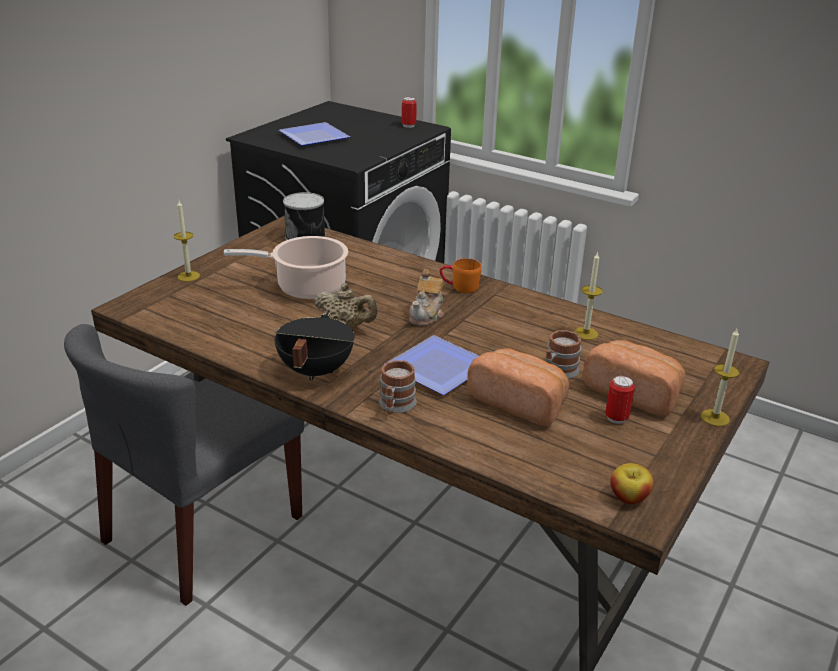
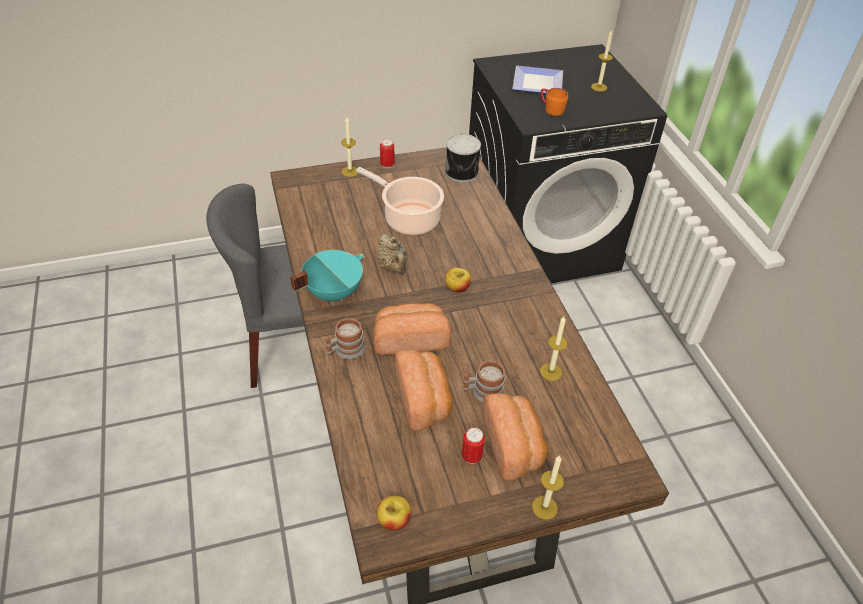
camera: 40 degrees right, 15 degrees up
(314, 370) = (332, 292): black cooking pot -> turquoise cooking pot
(371, 126) = (599, 87): none -> candle
(408, 125) = (631, 99): can -> can (387, 165)
(427, 315) = (457, 288): teapot -> apple
(442, 368) = (410, 339): plate -> bread
(459, 287) = (512, 275): orange mug -> orange mug (550, 109)

